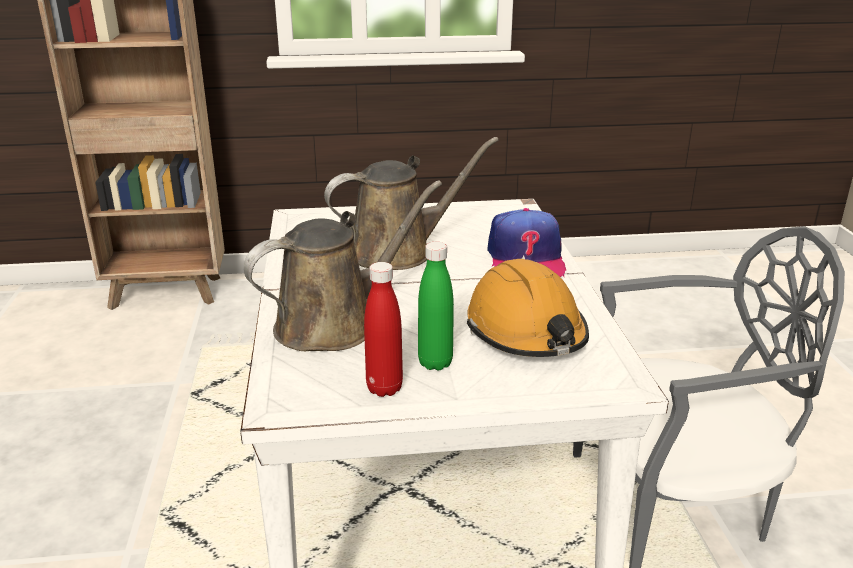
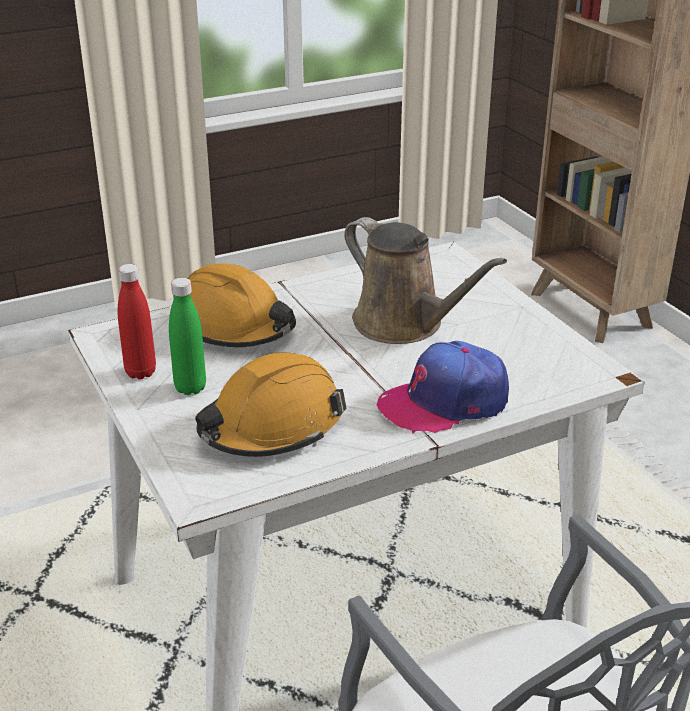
camera: 70 degrees right, 5 degrees up
(334, 324) = (234, 327): brown watering can -> orange hard hat

